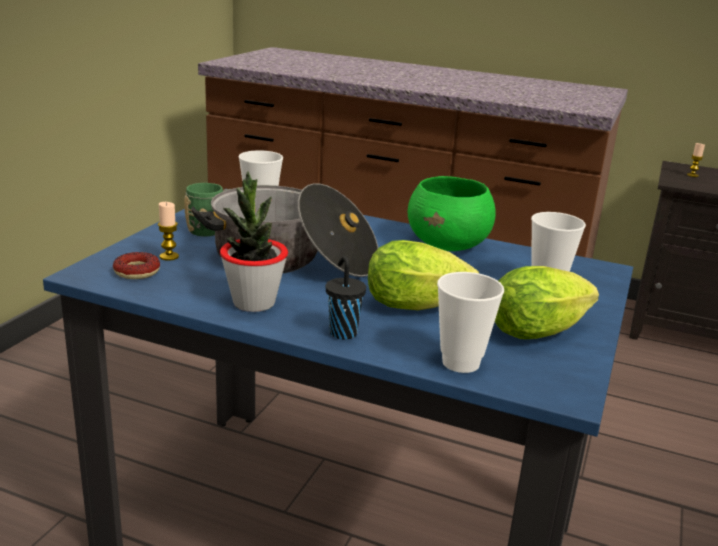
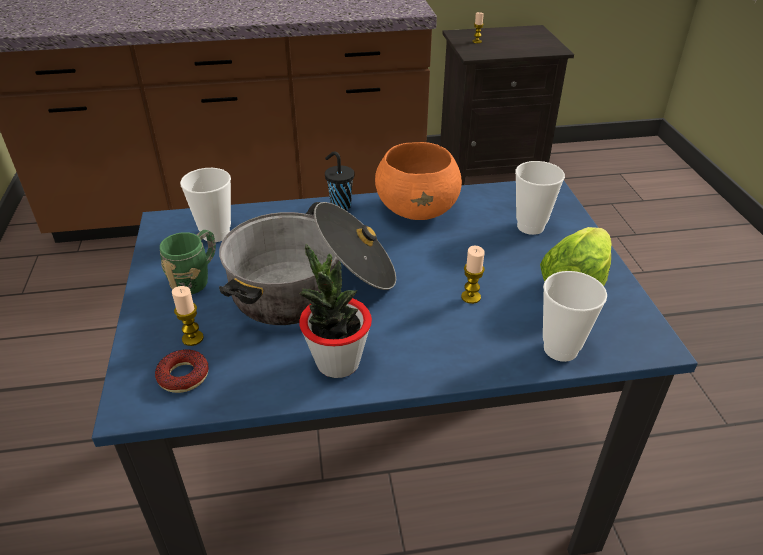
camera: 30 degrees left, 15 degrees up
(342, 332) = (445, 361): black cup -> black cup (339, 205)
(421, 306) = (471, 297): lettuce -> candle
(448, 246) = (418, 210): green bowl -> orange bowl

